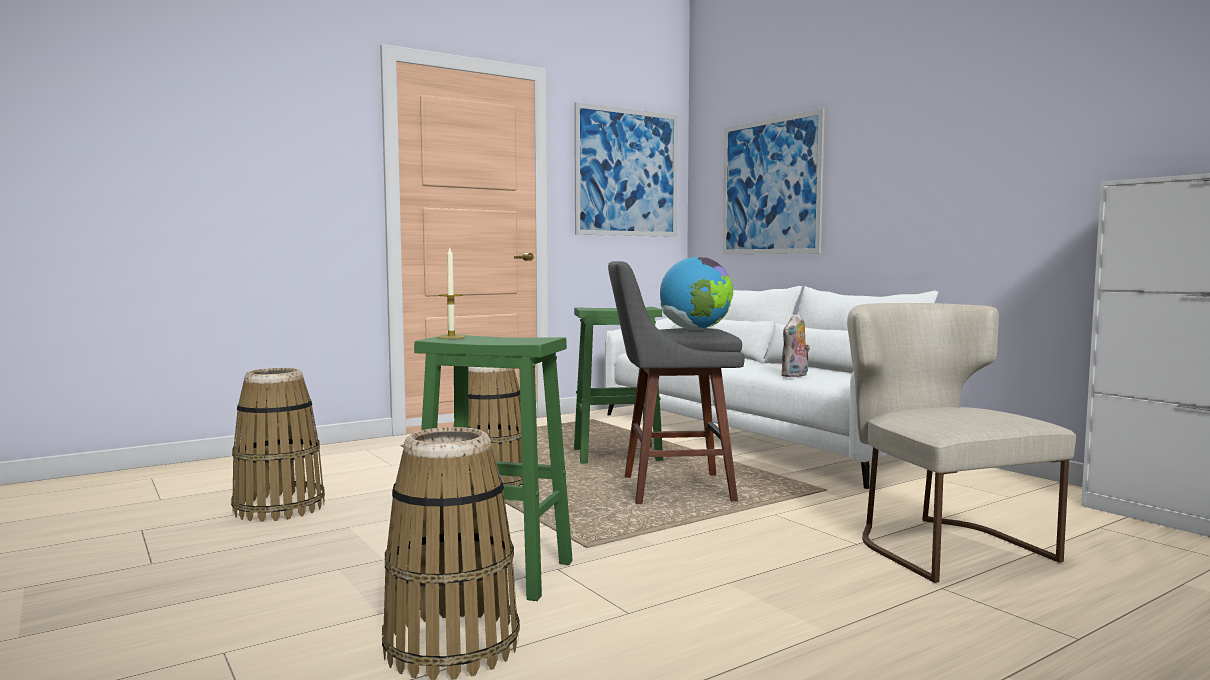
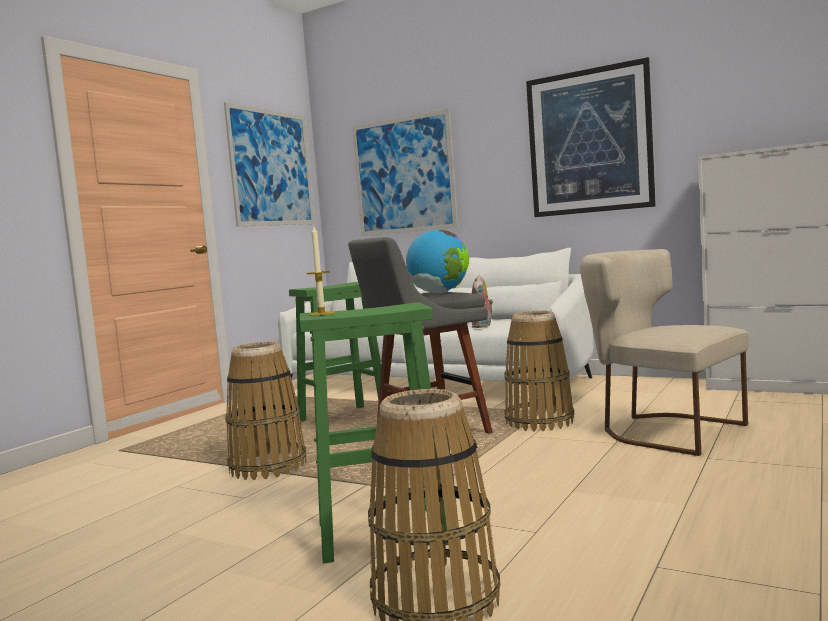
camera: 25 degrees left, 0 degrees up
(279, 507) = (67, 533): basket -> basket (539, 421)
(981, 154) = (589, 141): none -> picture

